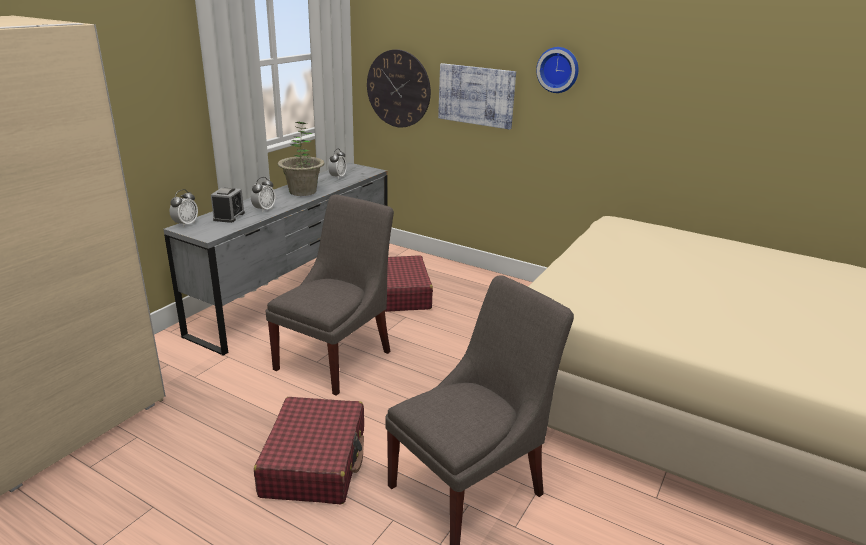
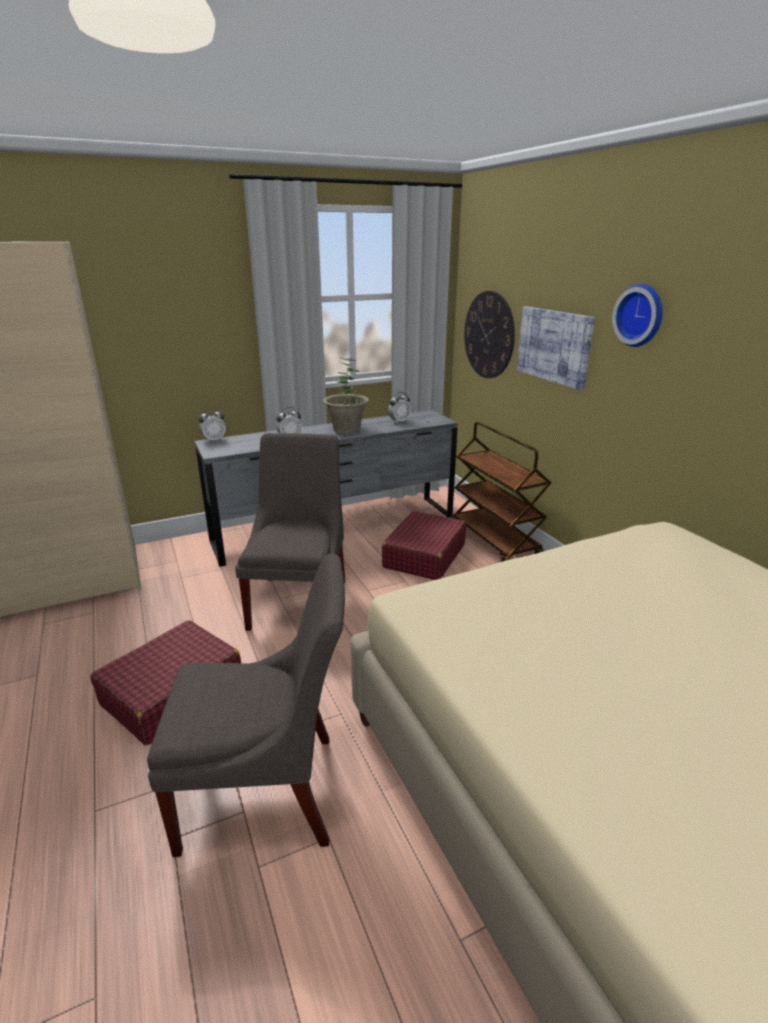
camera: 35 degrees right, 0 degrees up
(229, 216) = (254, 440): alarm clock -> none
(337, 358) = (300, 600): grey chair -> grey chair turned 60 degrees counterclockwise
(440, 268) = (494, 541): none -> brown cart

